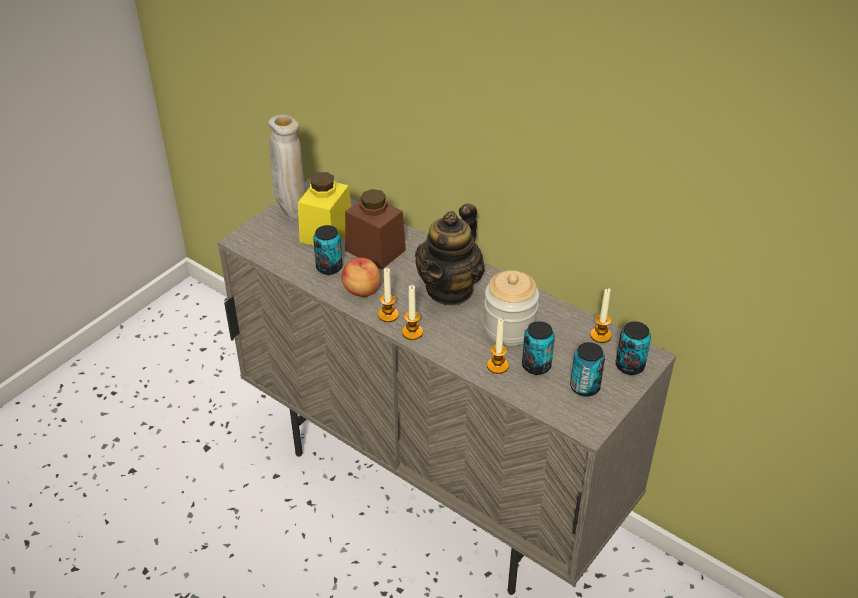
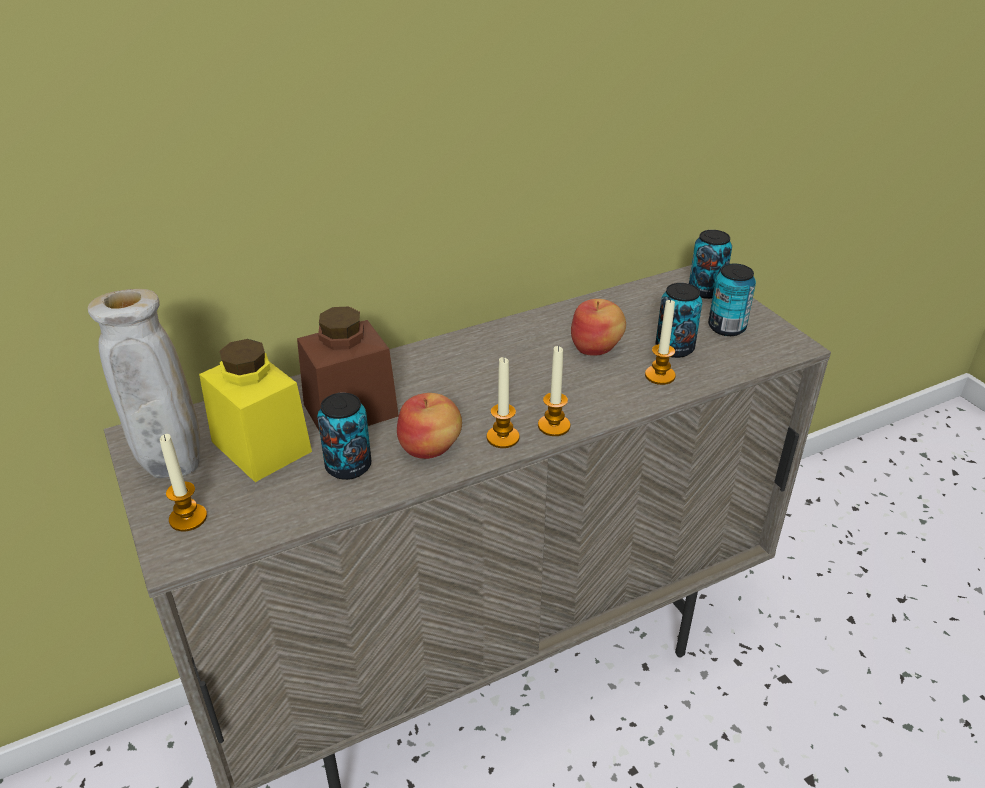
camera: 65 degrees left, 5 degrees down
(450, 289) = (488, 370): teapot -> none
(509, 328) = (596, 347): jar -> apple
(600, 335) = (646, 293): candle -> candle (188, 518)

